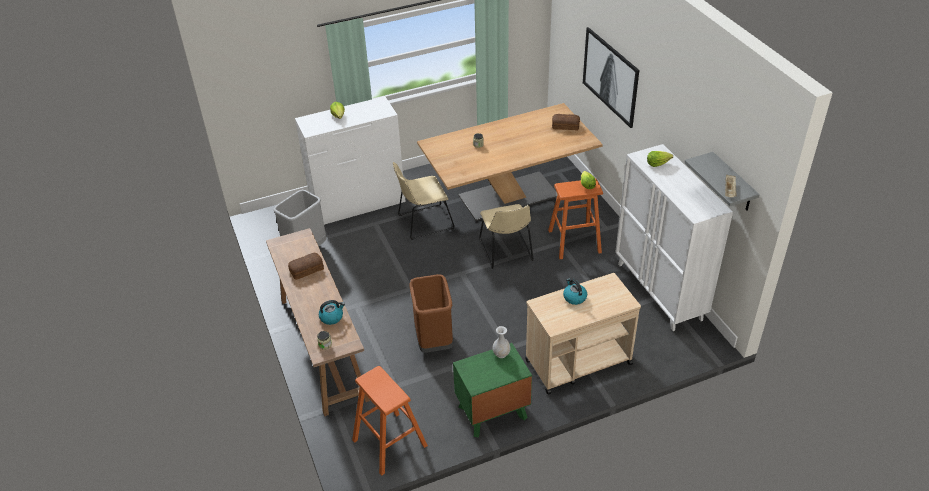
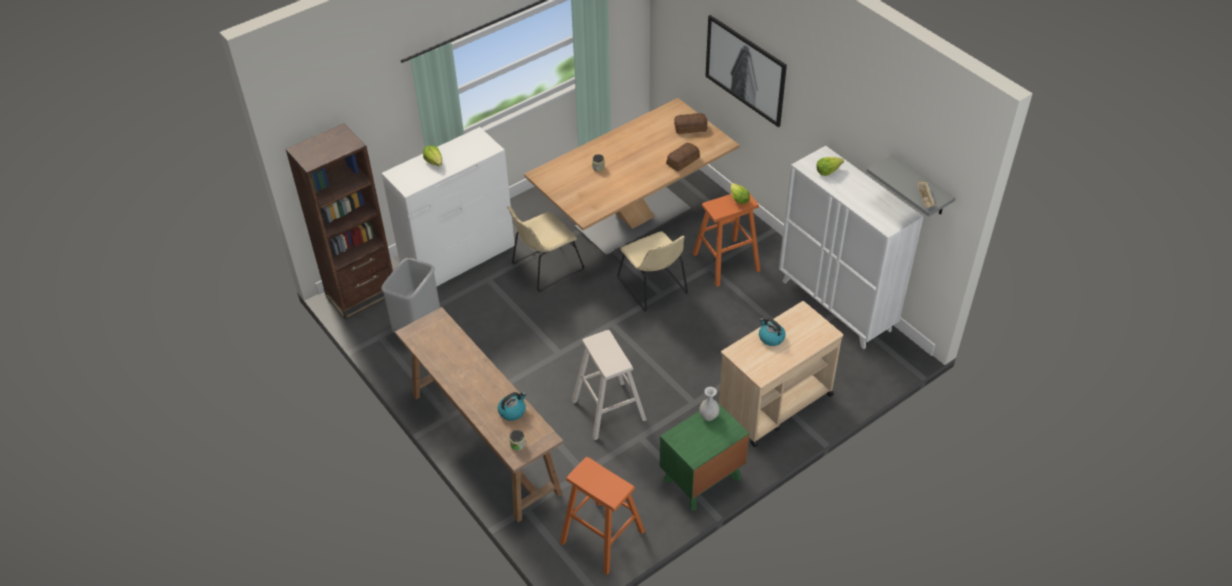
camera: 15 degrees left, 5 degrees up
(274, 219) = (361, 294): none -> brown bookcase
(306, 269) = (458, 359): bread -> bread (682, 161)
(433, 340) = (608, 410): brown trash can -> beige stool

